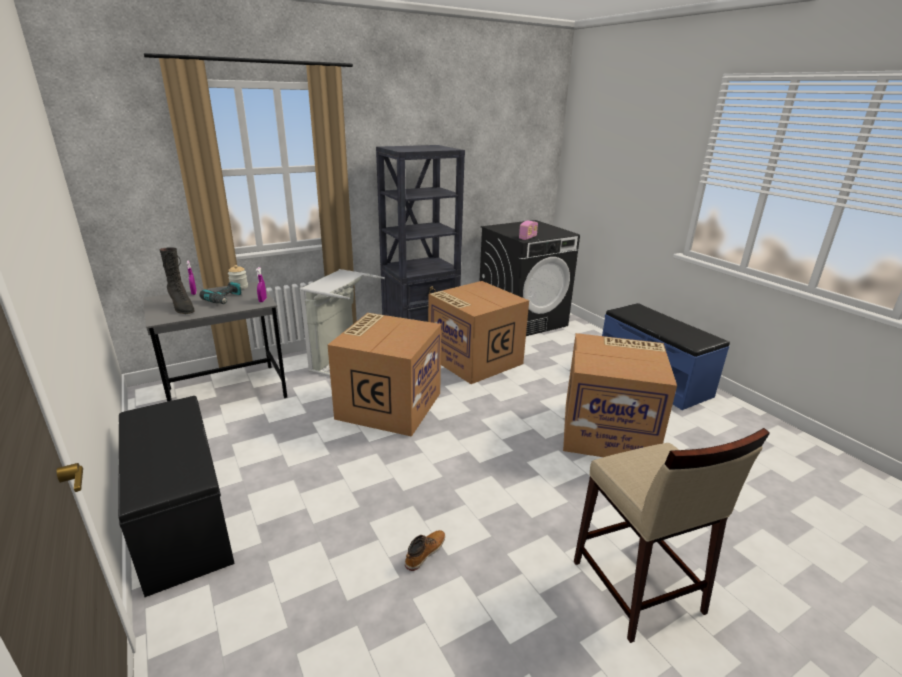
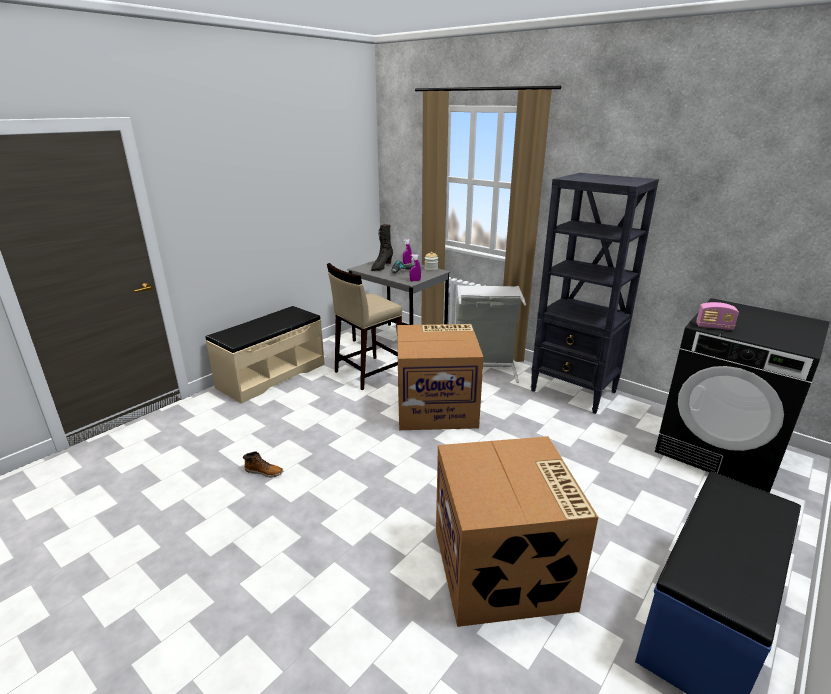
camera: 70 degrees right, 0 degrees up
(181, 519) = (271, 375): black bench -> beige bench
(473, 360) = (566, 433): cardboard box -> none
(636, 587) = (246, 611): beige stool -> beige stool (367, 372)

